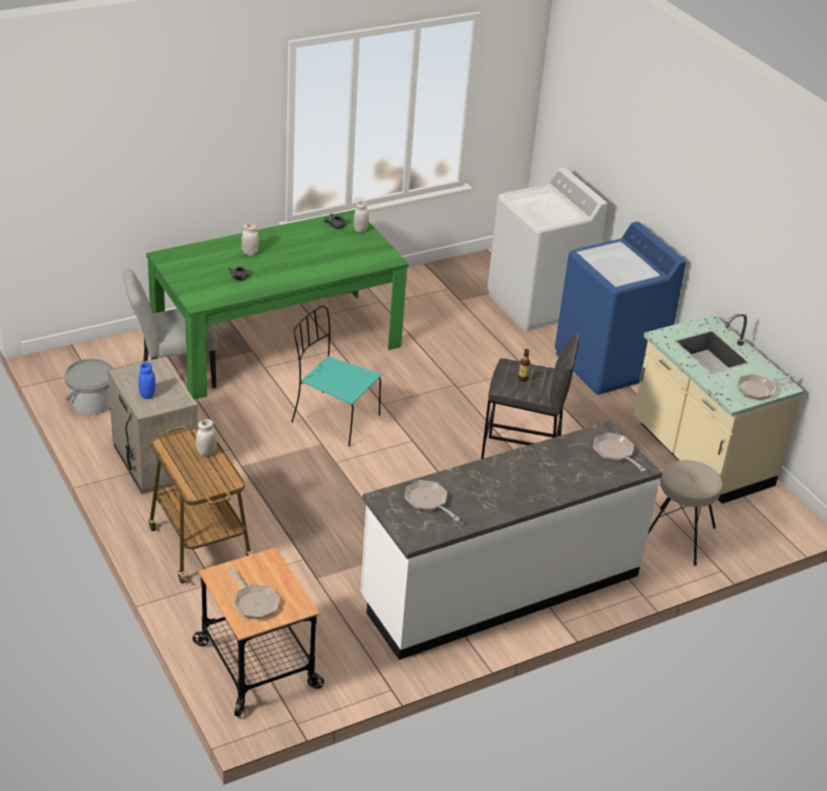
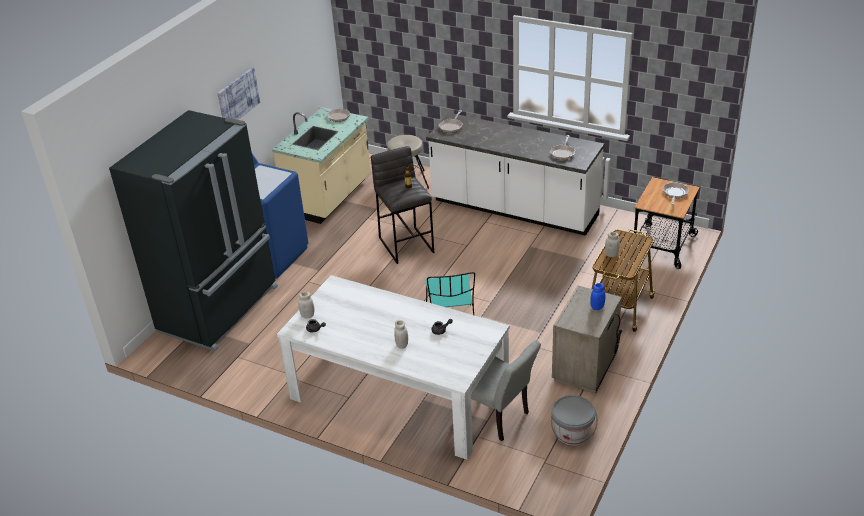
camera: 120 degrees left, 0 degrees up
(277, 342) = (399, 395): green dining table -> white dining table
(538, 305) = (221, 309): white washing machine -> black fridge
(710, 197) = (238, 97): none -> picture

